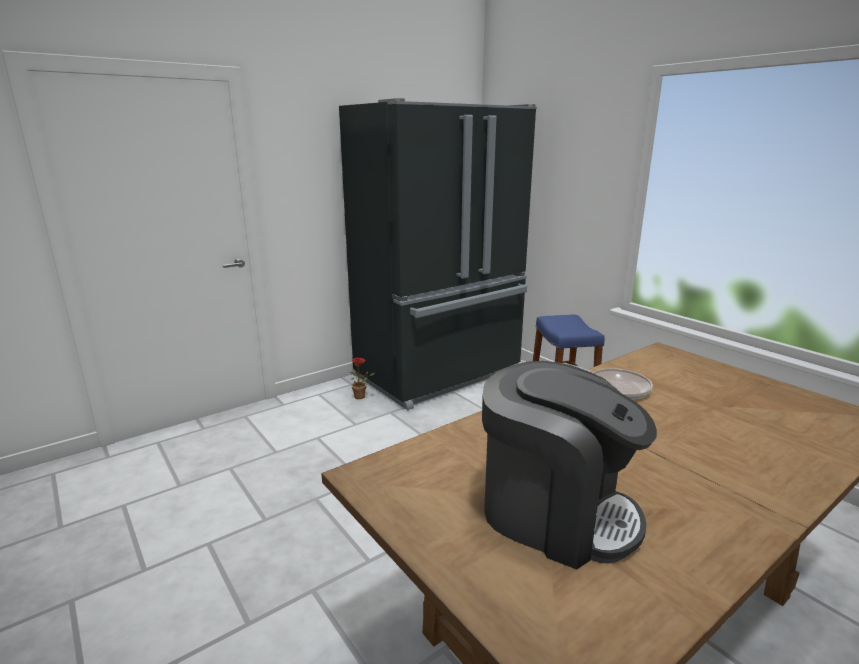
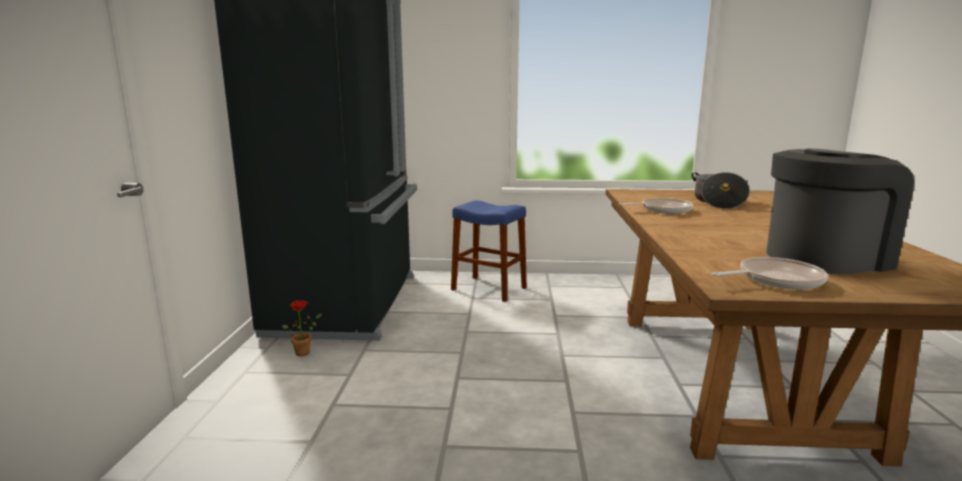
camera: 50 degrees left, 5 degrees down
(418, 494) = (775, 280): none -> frying pan
(727, 404) = (718, 202): none -> cooking pot

